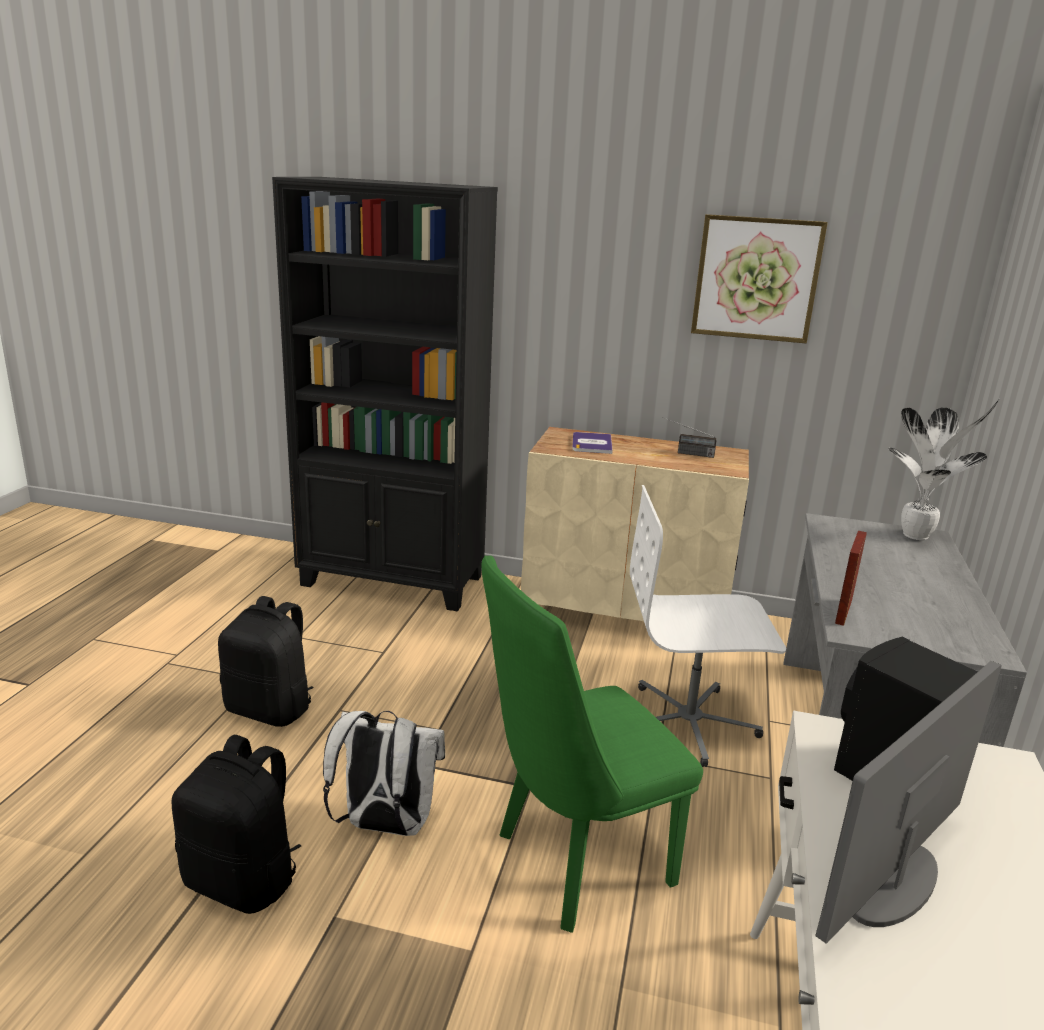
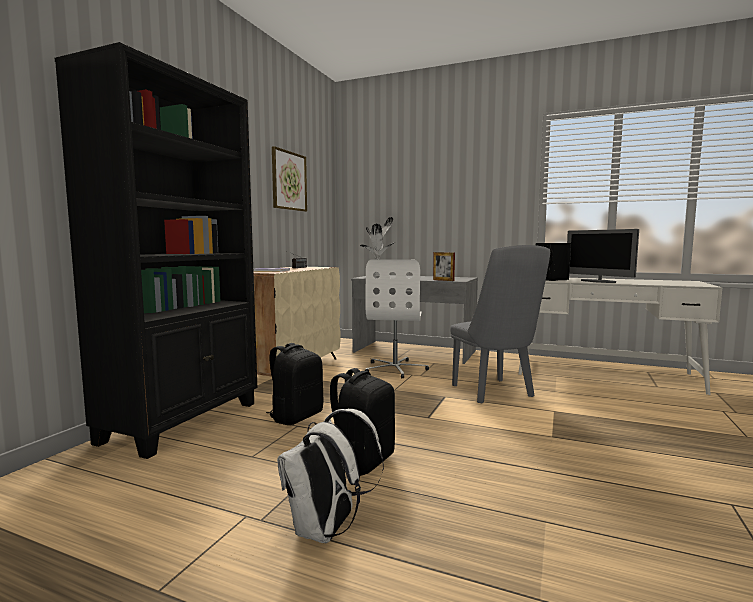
camera: 80 degrees left, 15 degrees down
(243, 880) = (540, 460): black backpack -> black backpack (296, 417)
(384, 825) = (482, 426): white backpack -> white backpack (327, 530)
(572, 864) = (495, 393): green chair -> grey chair

